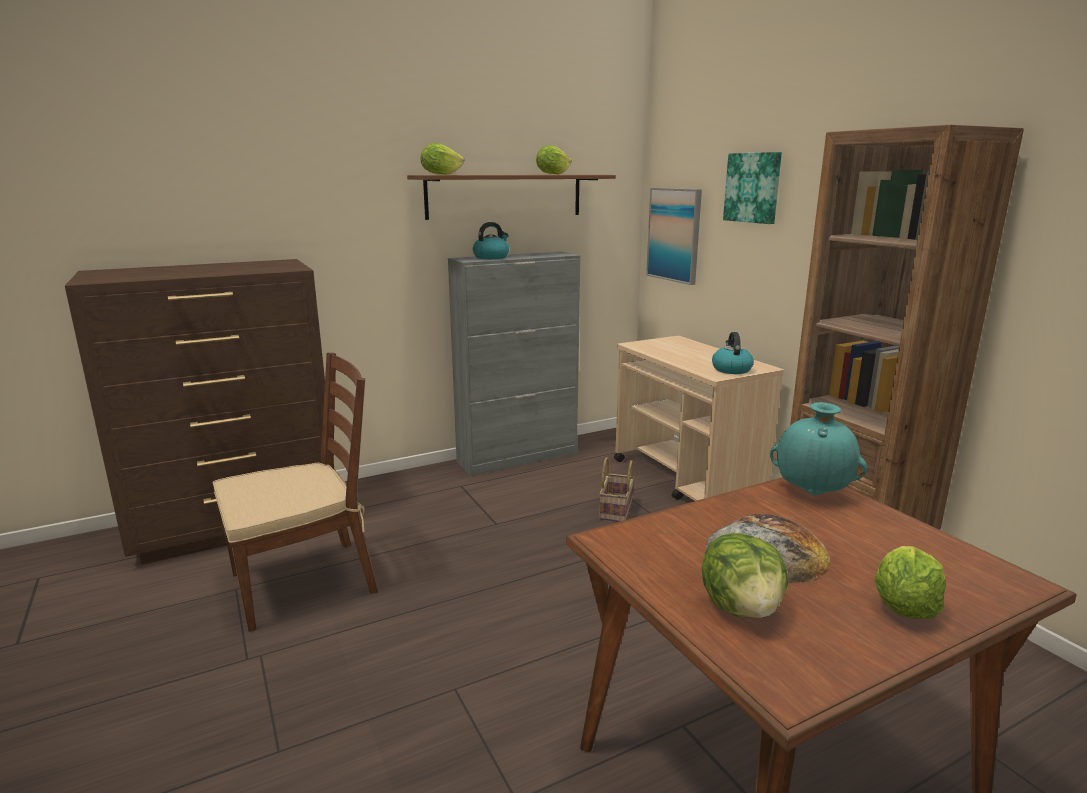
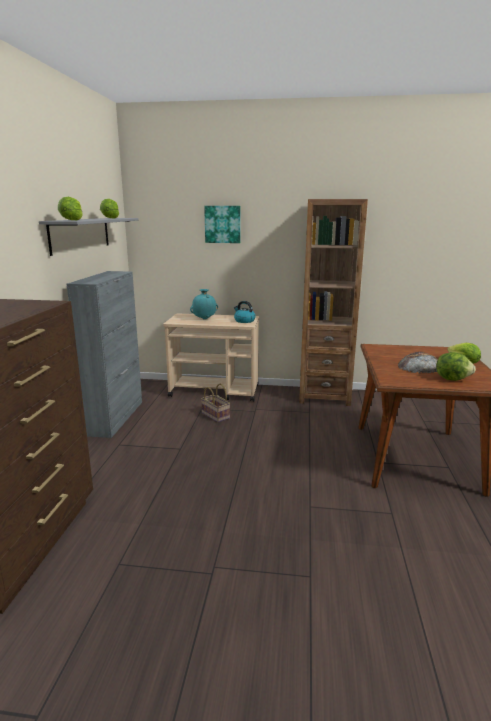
camera: 55 degrees left, 0 degrees up
(305, 582) = (151, 530): brown chair -> none
(491, 257) = (93, 279): kettle -> none
(505, 196) = (80, 234): brown shelf -> grey shelf
(674, 235) = (161, 253): picture -> none
(813, 493) = (382, 349): turquoise vase -> turquoise vase (204, 319)

